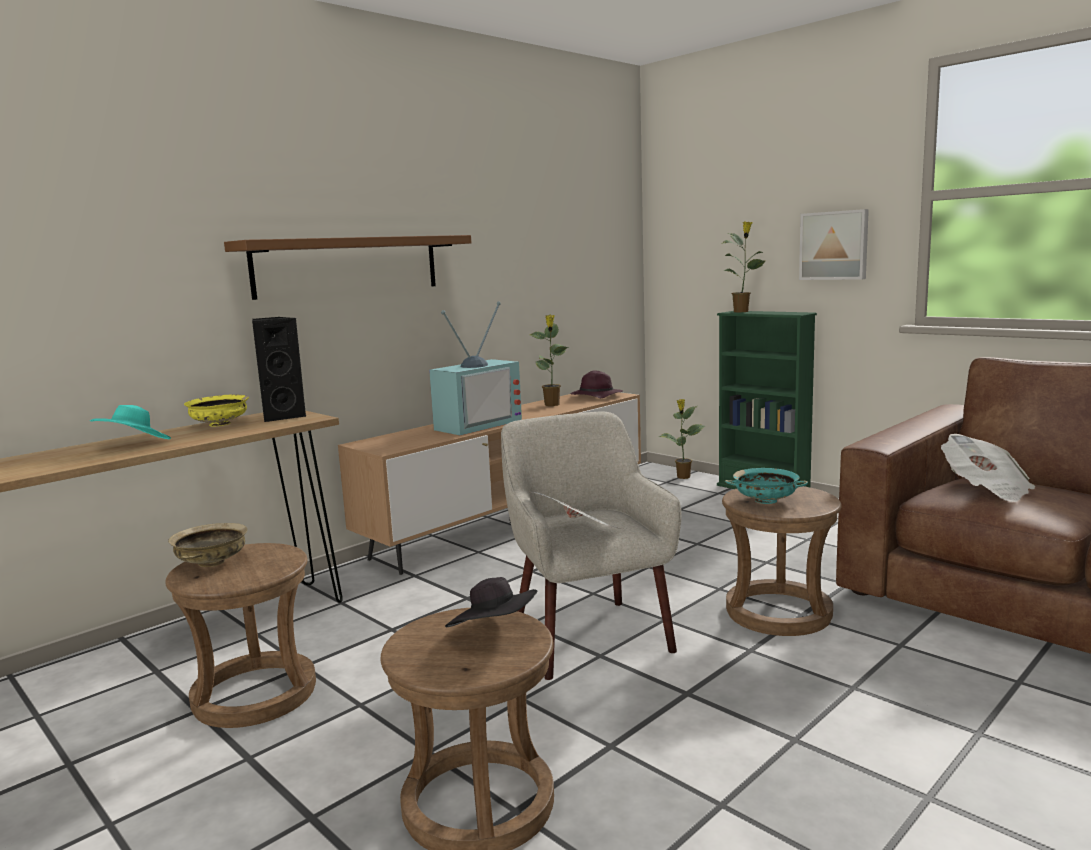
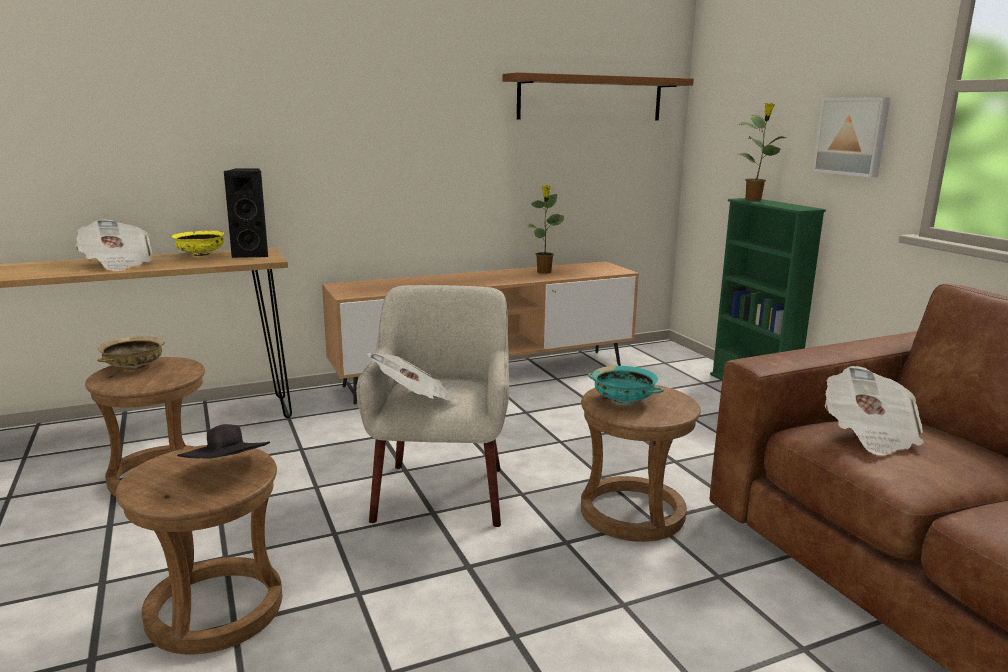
camera: 20 degrees right, 5 degrees up
(134, 445) = (117, 264): turquoise hat -> newspaper
(348, 265) = (342, 126): brown shelf -> brown shelf (591, 98)
(476, 424) = (452, 281): television -> none
(595, 396) = (595, 269): purple hat -> none
(683, 477) = (686, 361): potted plant -> none

